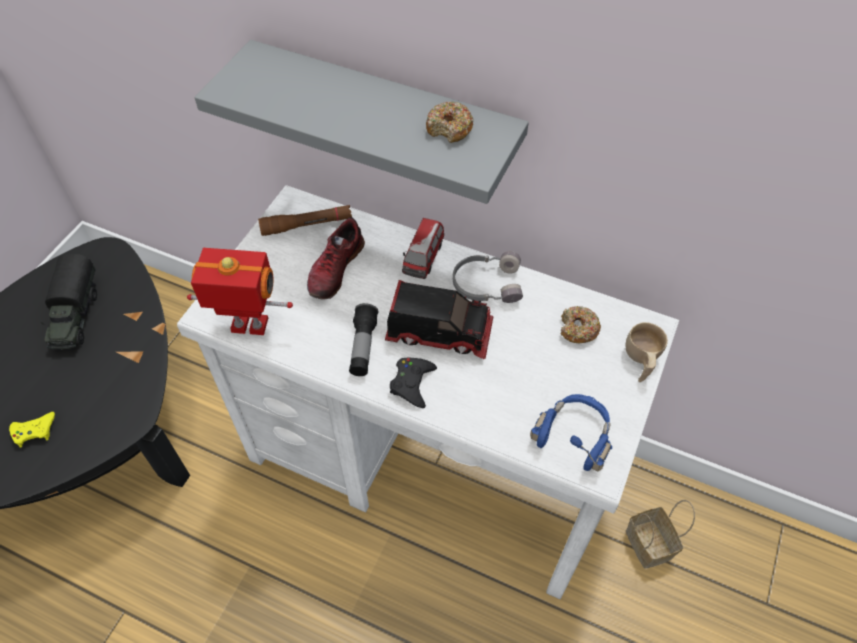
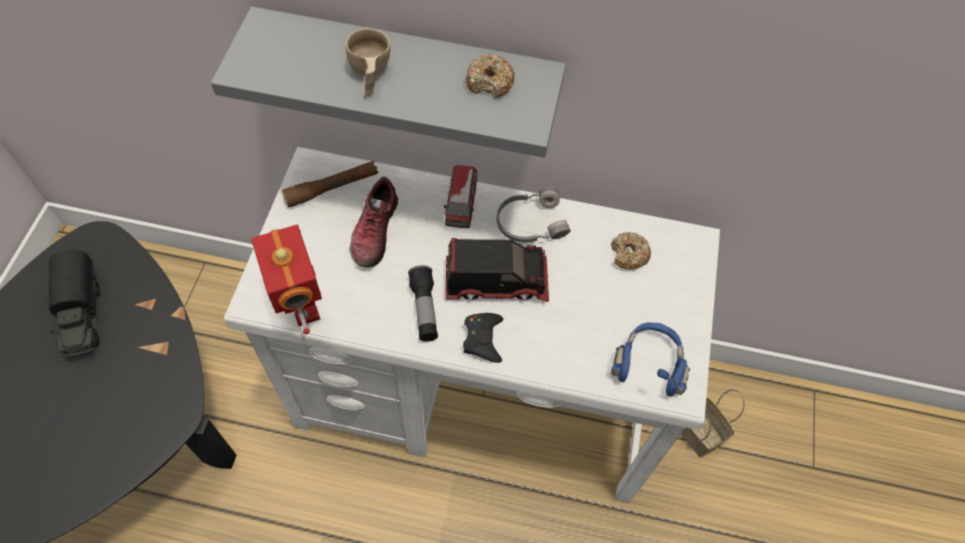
camera: 15 degrees left, 5 degrees up
(34, 431) = (73, 449): yellow game controller -> none
(249, 327) = (302, 309): toy robot -> toy robot turned 75 degrees clockwise
(640, 361) = (693, 277): beige cup -> beige cup (369, 75)

